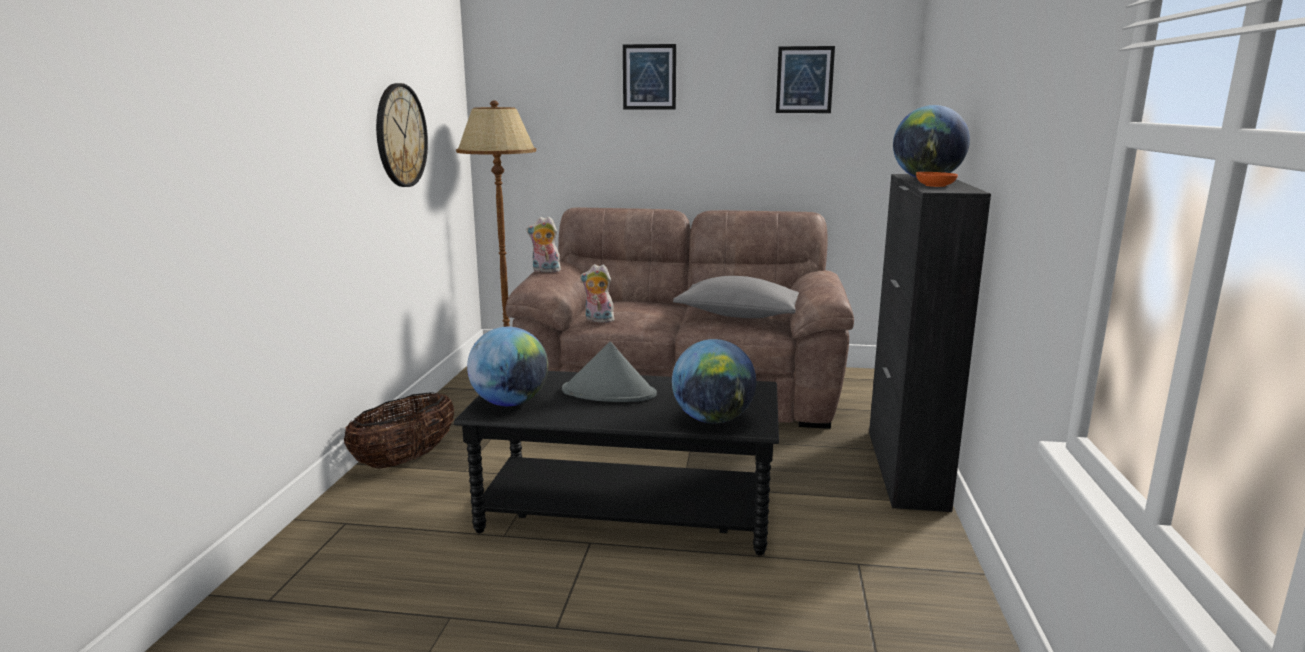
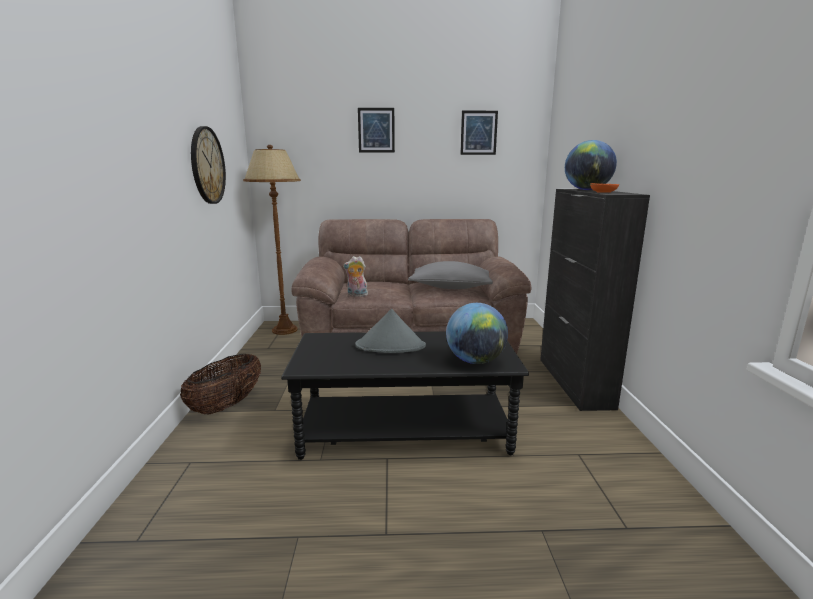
camera: 10 degrees left, 0 degrees up
(510, 403) = (320, 359): globe -> none
(545, 271) = (314, 263): plush toy -> none

